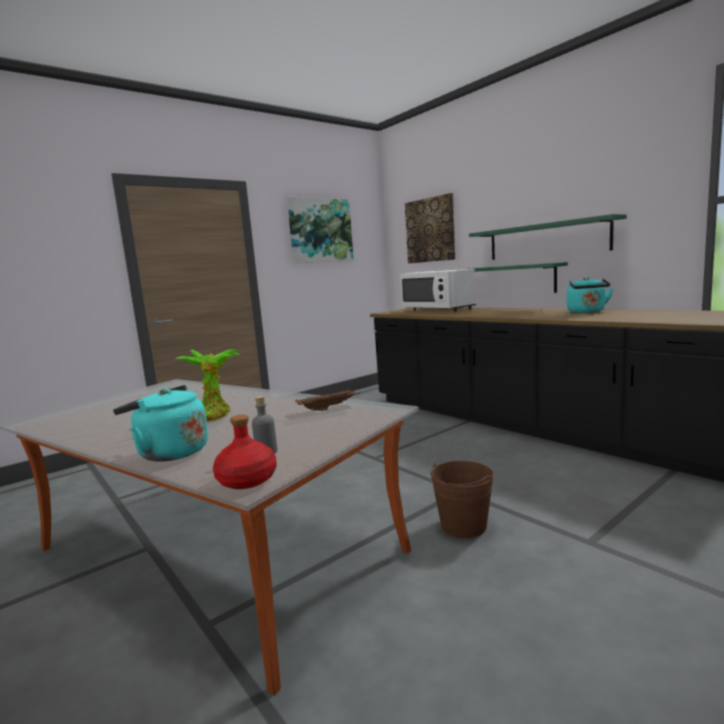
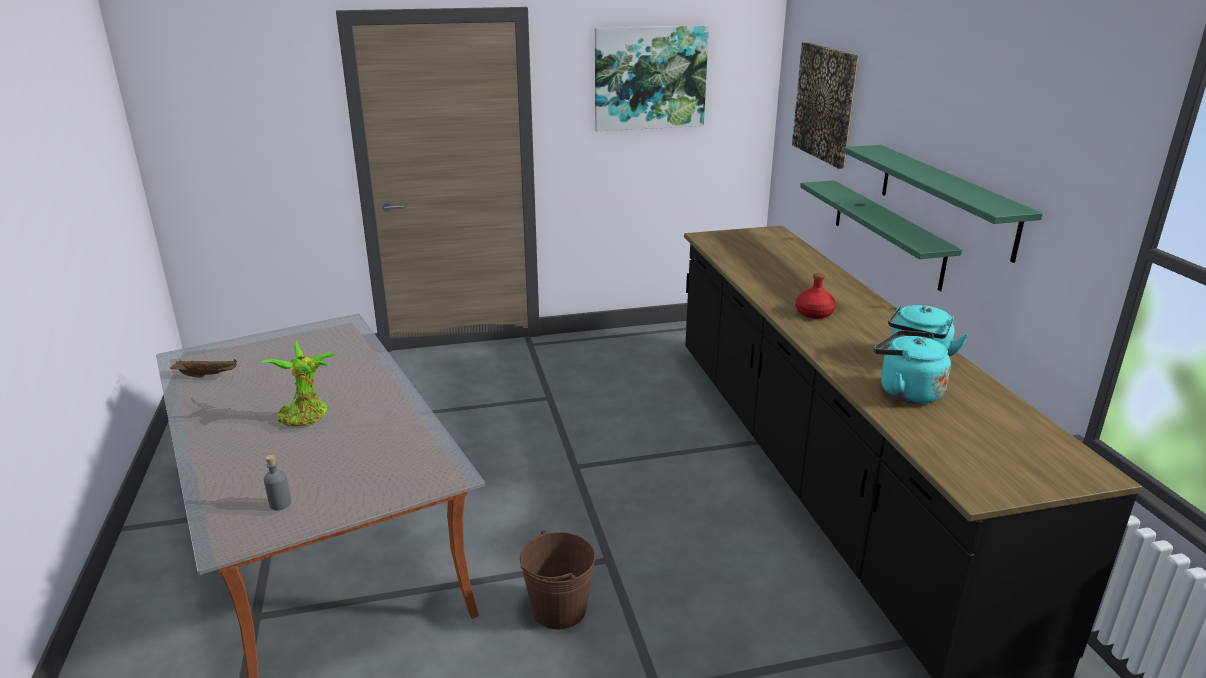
camera: 25 degrees right, 15 degrees up
(169, 453) = (220, 469): turquoise kettle -> turquoise kettle (906, 392)
(246, 480) = (227, 538): red bottle -> red bottle (813, 313)
(329, 408) = (408, 447): brown tray -> brown tray (208, 375)
(438, 310) = (778, 255): white microwave -> none

